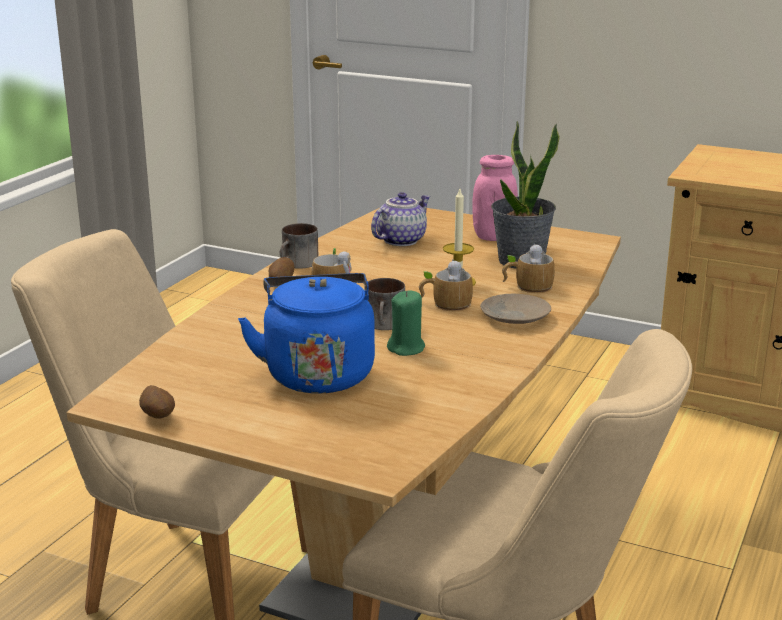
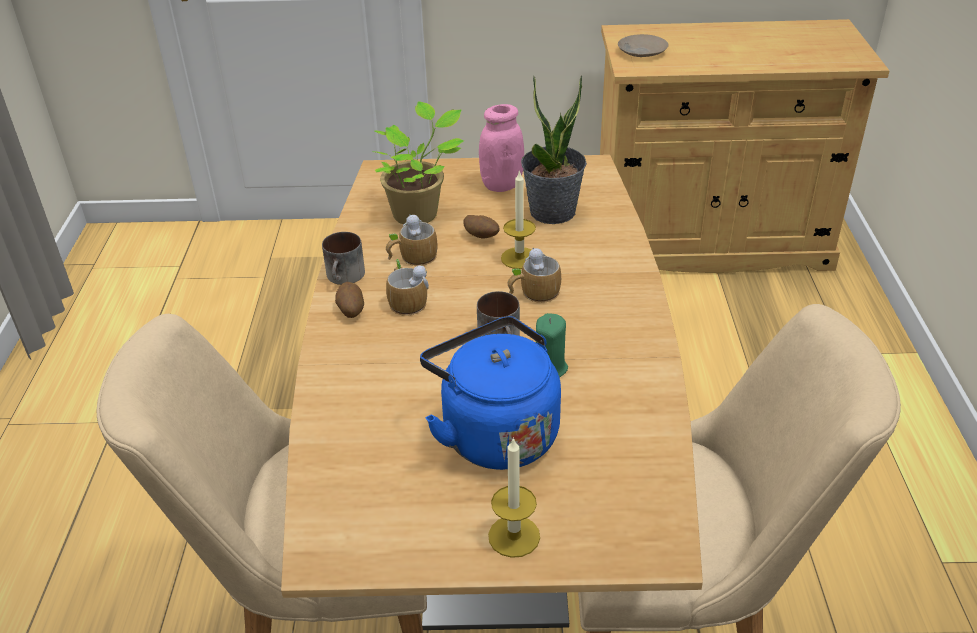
camera: 25 degrees left, 15 degrees up
(158, 417) = (389, 559): potato -> potato (481, 237)
(266, 430) = (514, 536): none -> candle
(400, 240) = (418, 213): teapot -> potted plant
(514, 317) = (608, 292): beige plate -> beige plate (641, 52)
(527, 286) = (586, 246): mug -> mug (412, 257)

